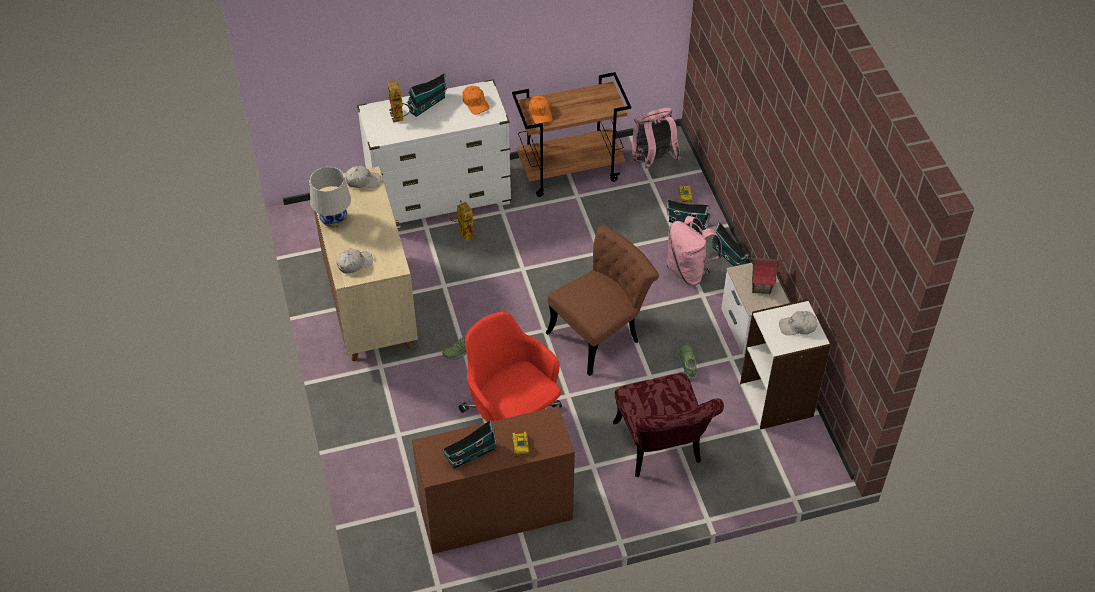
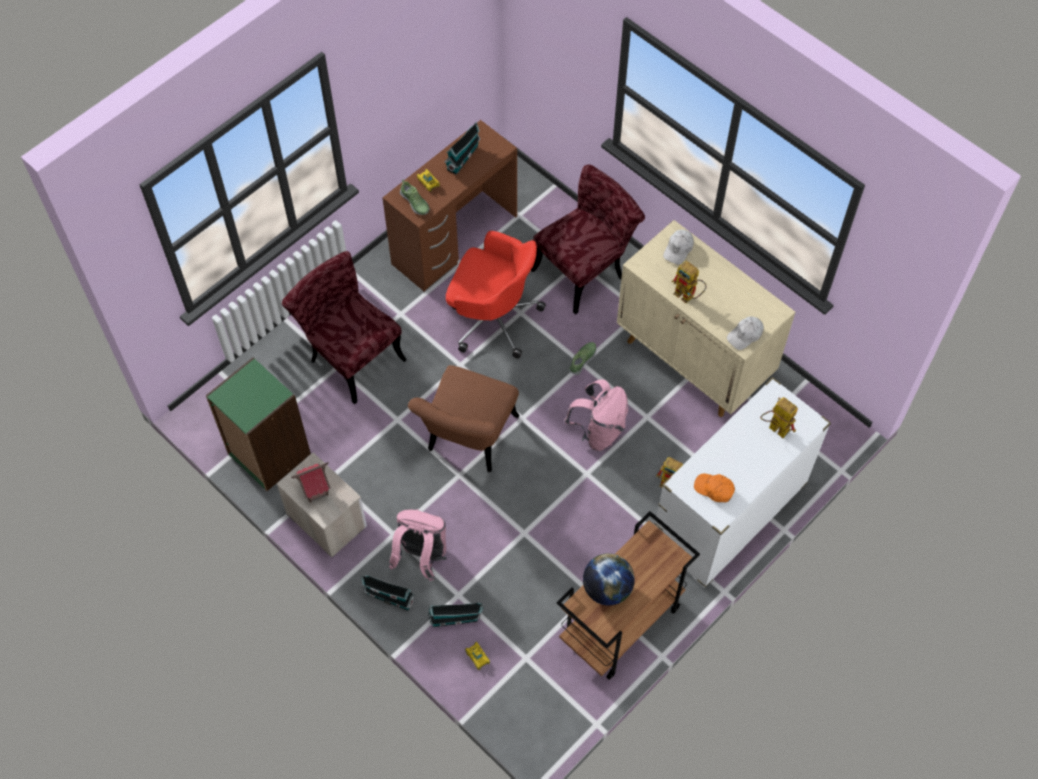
camera: 150 degrees right, 10 degrees up
(333, 219) = (734, 282): white table lamp -> none
(379, 226) = (688, 296): none -> toy robot
(397, 425) = (585, 269): none -> red chair
(428, 104) = (761, 462): toy house -> none
(540, 113) = (653, 553): orange cap -> none
(588, 108) = (607, 589): none -> globe
(652, 160) = (540, 689): pink backpack -> pink backpack (598, 431)
(688, 364) = (368, 450): shoe -> shoe (415, 203)
(777, 400) = (268, 454): white bookcase -> green bookcase
(797, 326) = (244, 399): white cap -> none

